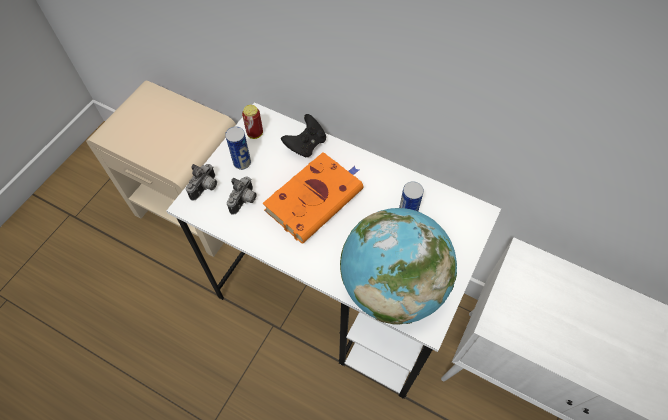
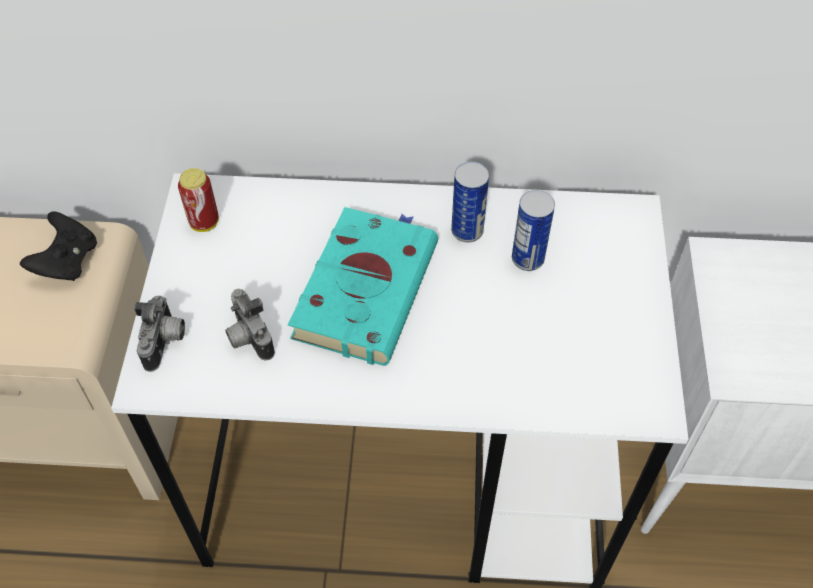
camera: 25 degrees left, 5 degrees down
(242, 163) = (208, 277): can -> can (467, 231)
(244, 201) = (248, 337): camera -> camera turned 150 degrees clockwise
(306, 145) = (303, 209): black game controller -> black game controller (67, 261)
(315, 198) = (366, 287): orange book -> turquoise book
(392, 286) = (565, 373): globe -> none

